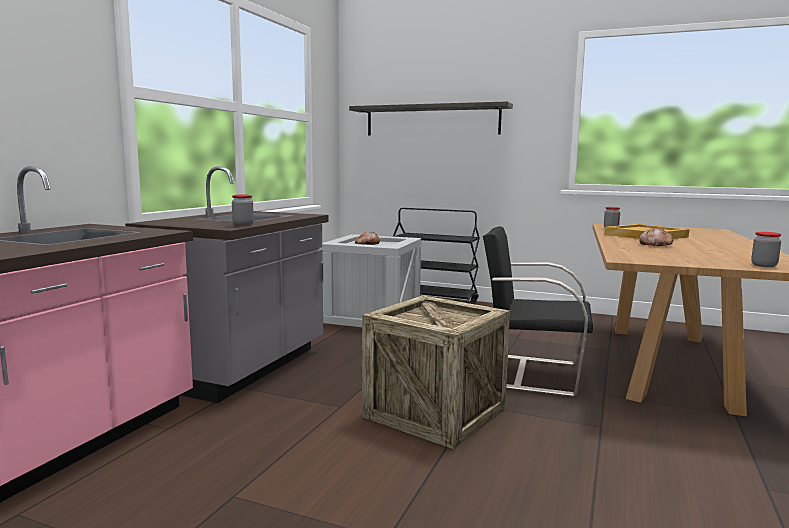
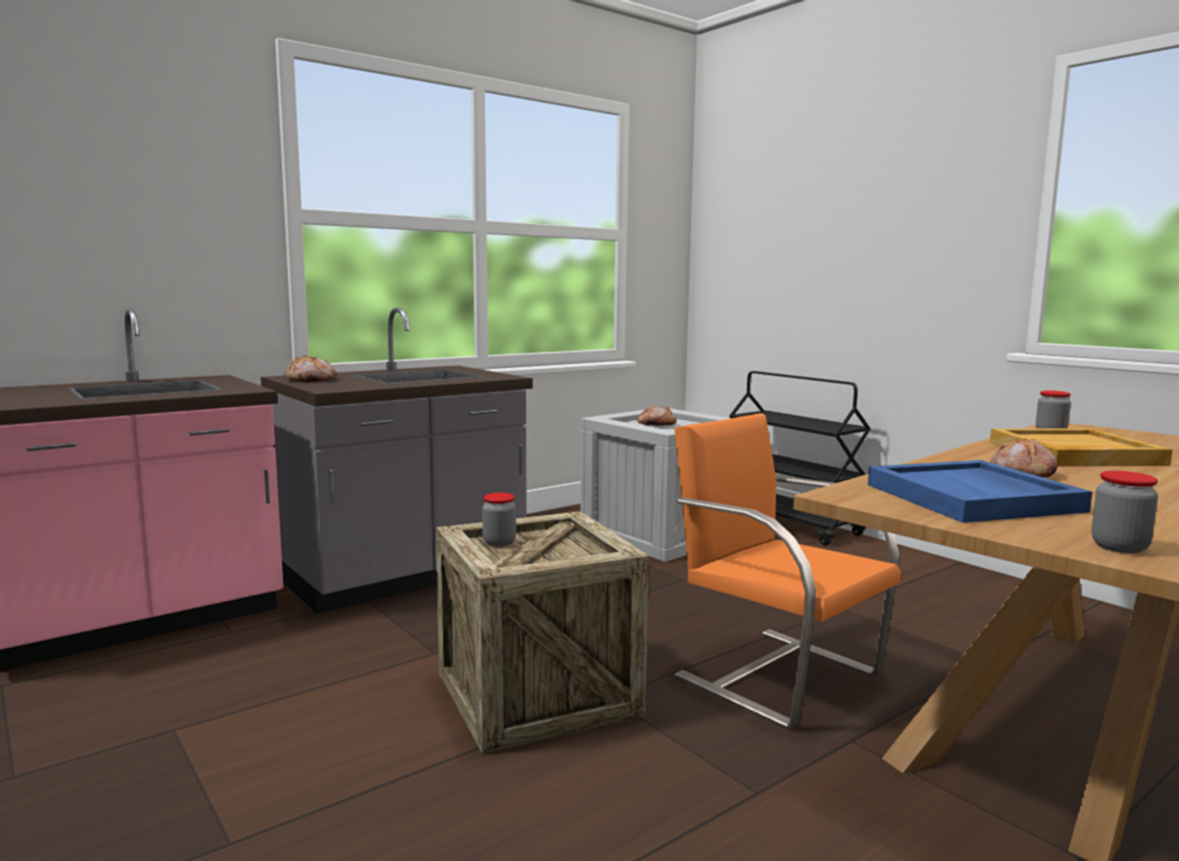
camera: 30 degrees right, 0 degrees up
(182, 223) = (311, 380): none -> bread
(243, 225) = (361, 387): jar -> jar (499, 542)
(431, 120) = (810, 232): shelf -> none
(532, 374) = (776, 673): black chair -> orange chair
(670, 255) = (974, 498): none -> blue tray

